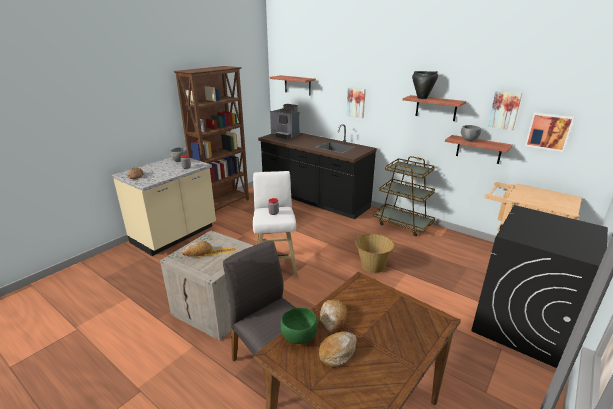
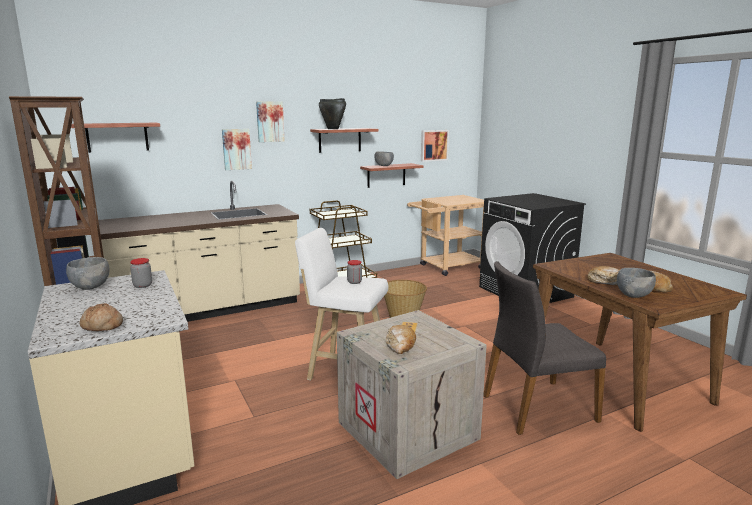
camera: 65 degrees left, 10 degrees down
(285, 135) = (129, 223): coffee machine -> none
(299, 338) = (633, 295): green bowl -> grey bowl
(314, 200) = (209, 311): black counter -> beige counter
(504, 110) = (400, 132): picture -> picture (270, 121)

